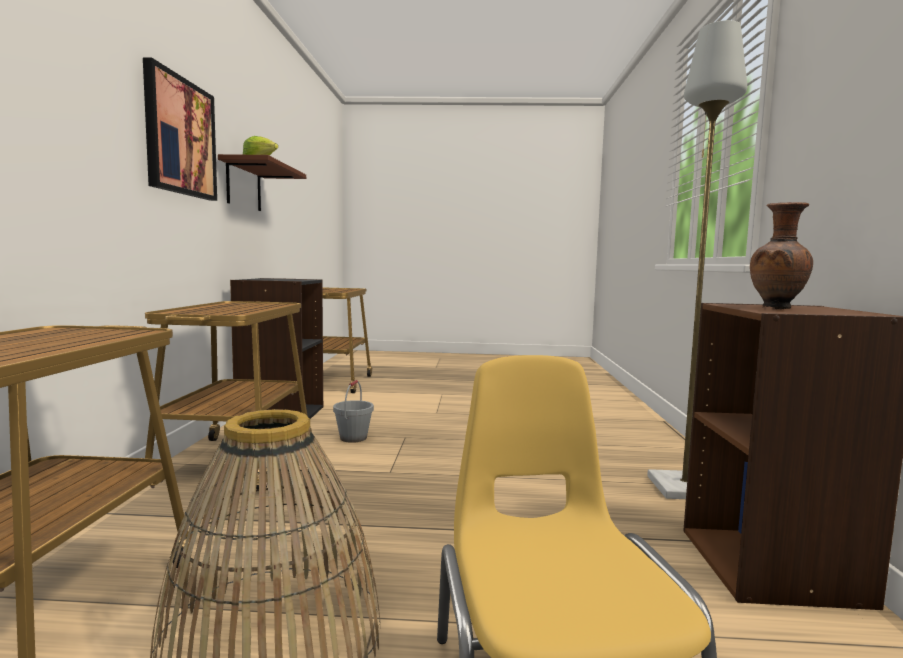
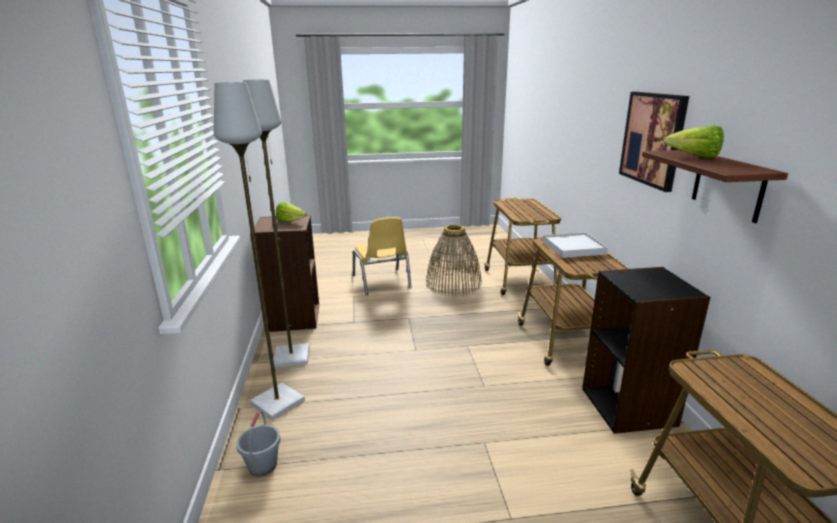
camera: 170 degrees right, 15 degrees up
(221, 308) = (573, 248): none -> white tray
(353, 438) = (523, 378): grey bucket -> grey bucket (263, 466)
(653, 448) = (277, 402): none -> grey floor lamp
(777, 309) = (291, 221): brown vase -> lettuce

